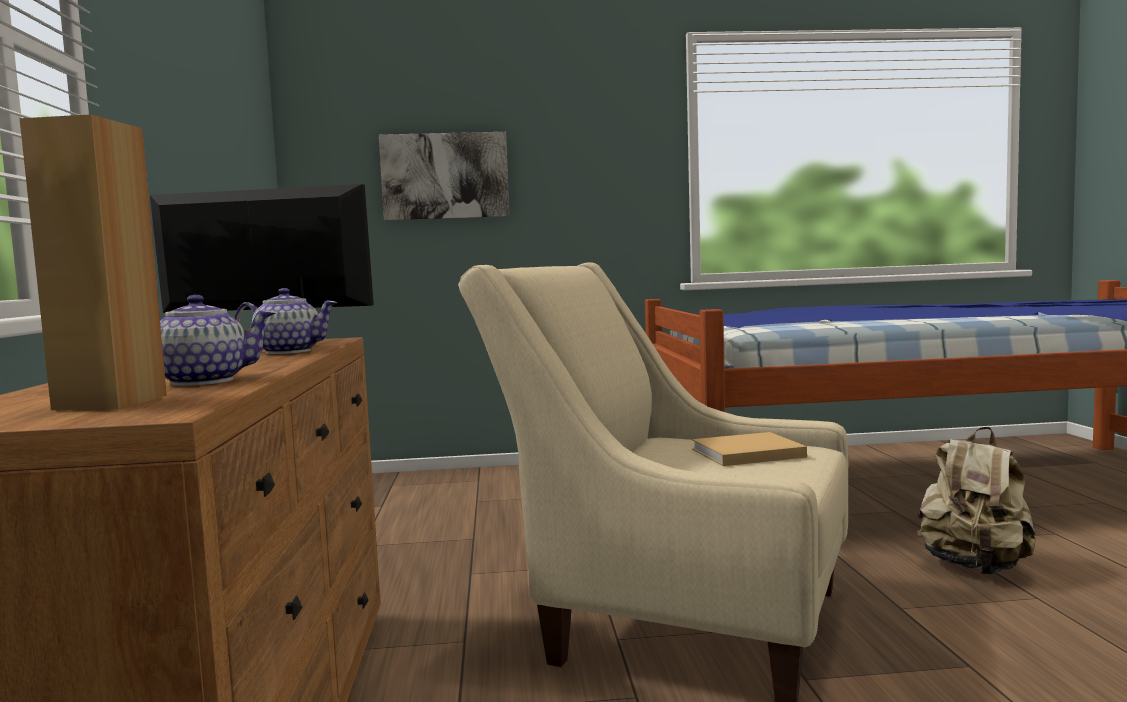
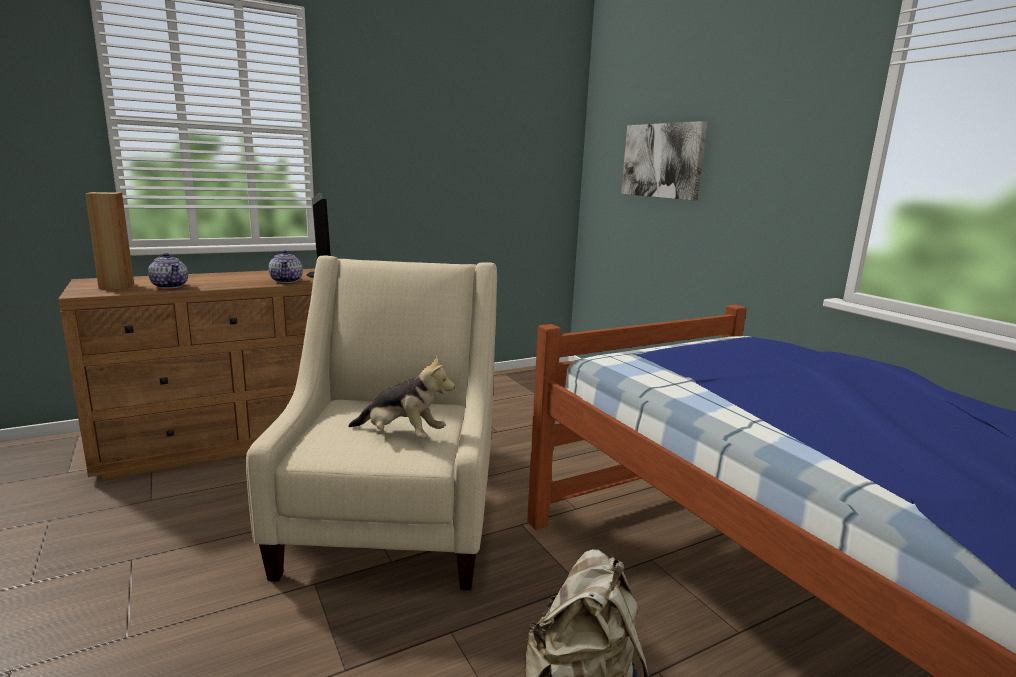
camera: 65 degrees right, 10 degrees up
(744, 453) = (401, 436): beige book -> plush toy

